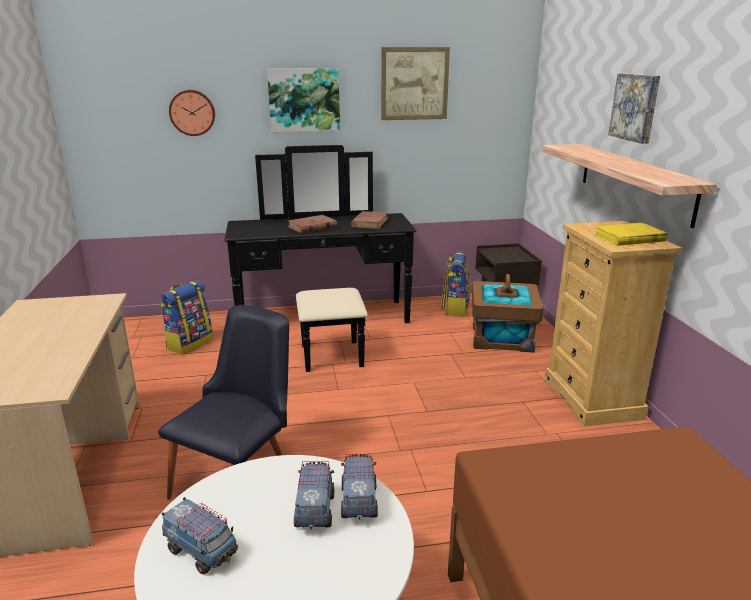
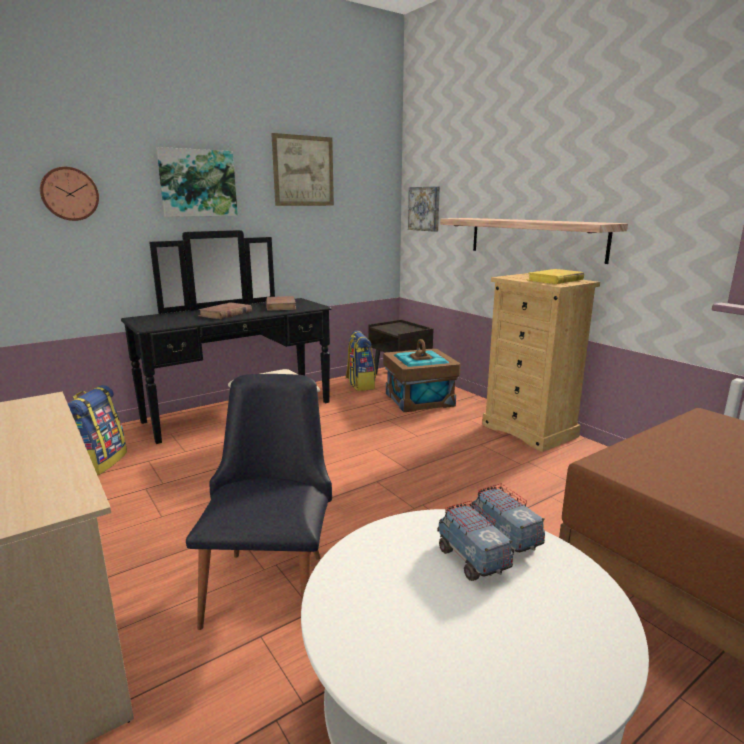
camera: 25 degrees left, 5 degrees down
(202, 551) = (398, 642): toy truck -> none
(636, 107) = (527, 176): picture -> picture (425, 208)

